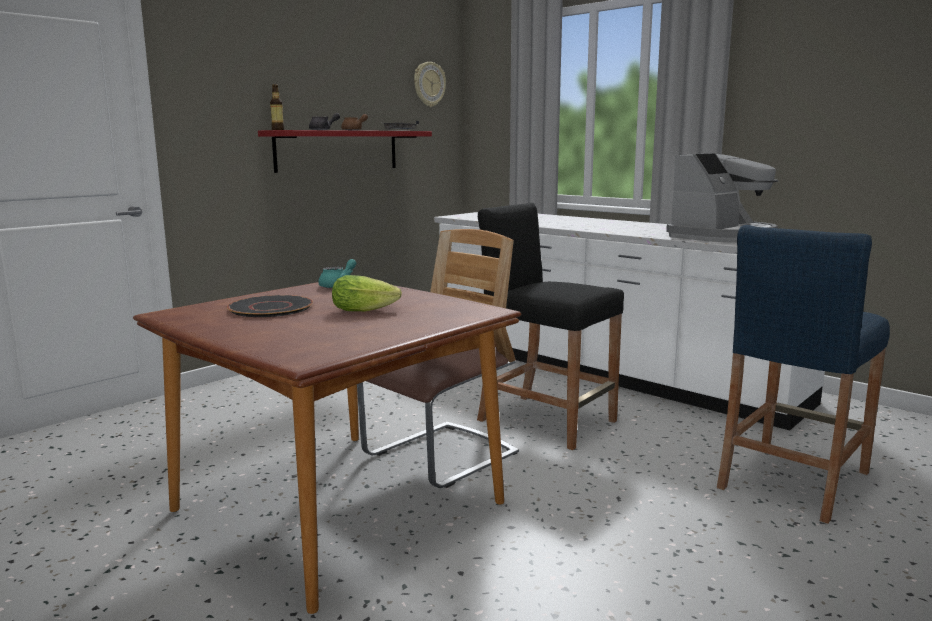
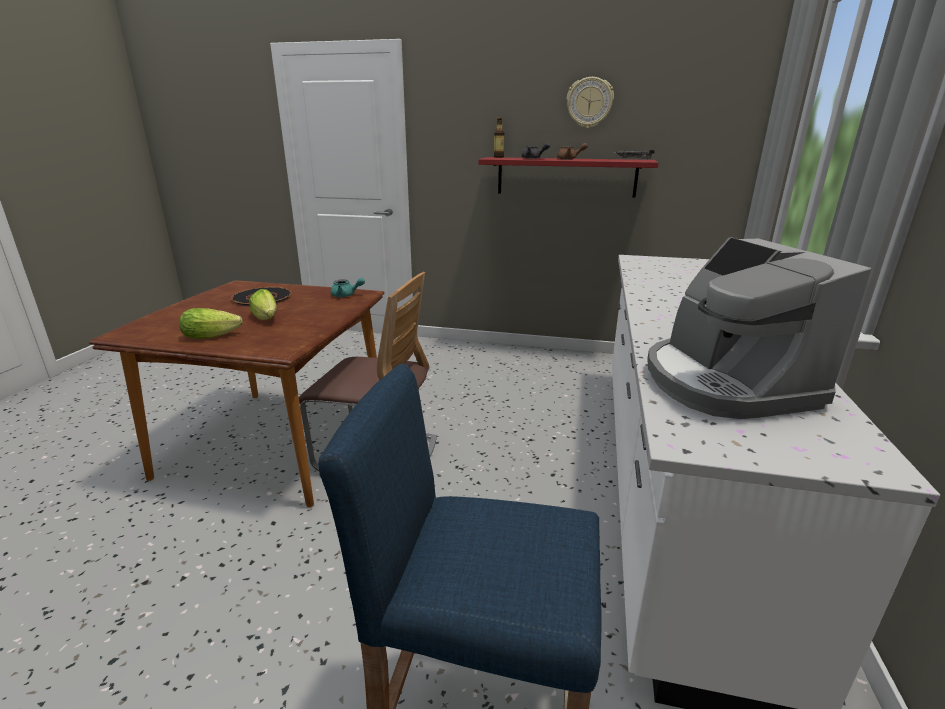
camera: 60 degrees right, 10 degrees up
(395, 327) = (214, 335): none -> lettuce
(429, 84) = (703, 106): wall clock -> wall clock (589, 103)
(546, 421) = (491, 483): black stool -> none
(722, 236) = (724, 383): coffee machine -> coffee machine turned 60 degrees clockwise

